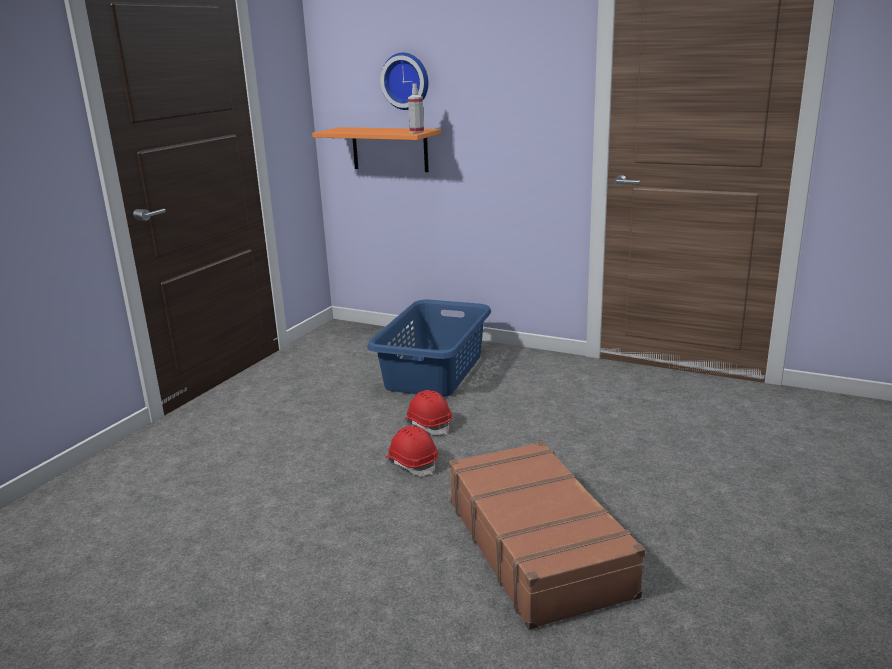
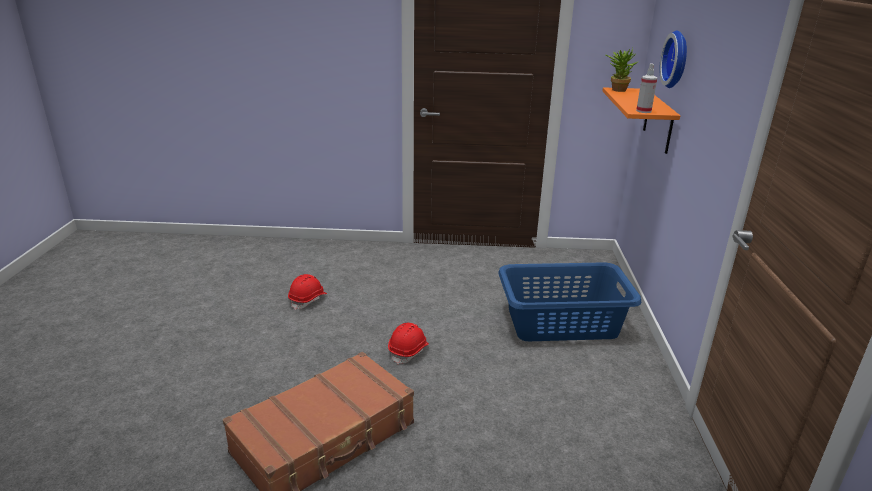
camera: 65 degrees right, 5 degrees up
(330, 131) = (617, 89): none -> potted plant
(428, 424) = (470, 343): red hard hat -> red hard hat (308, 299)

